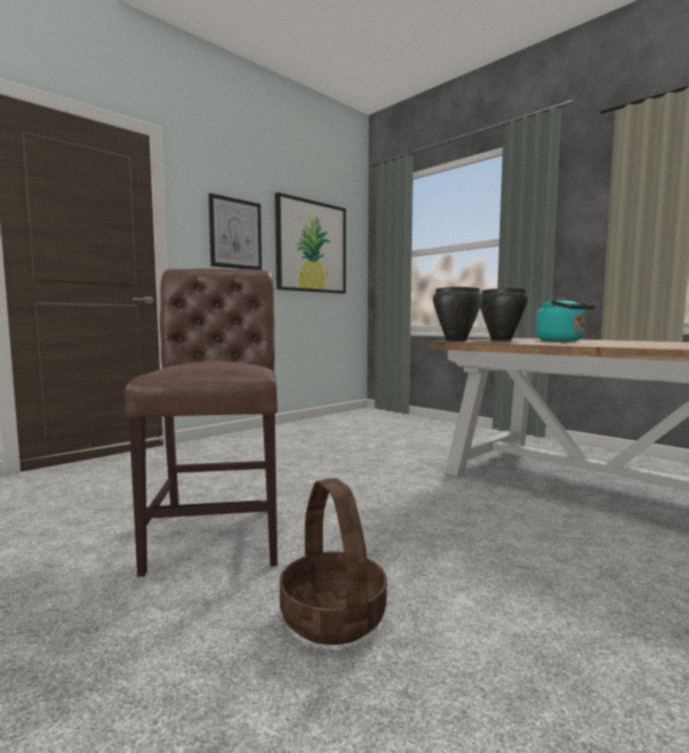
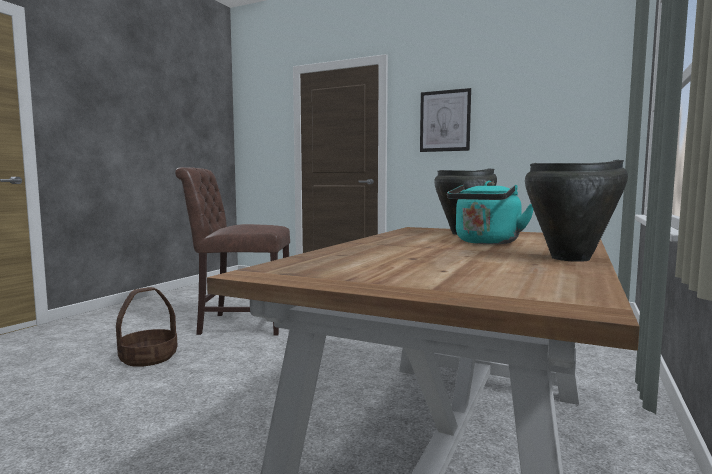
camera: 70 degrees right, 0 degrees up
(220, 531) = (240, 324): brown chair -> brown chair turned 150 degrees counterclockwise
(311, 247) = (538, 117): picture -> none
(456, 341) = (418, 229): black cooking pot -> black cooking pot (571, 258)

